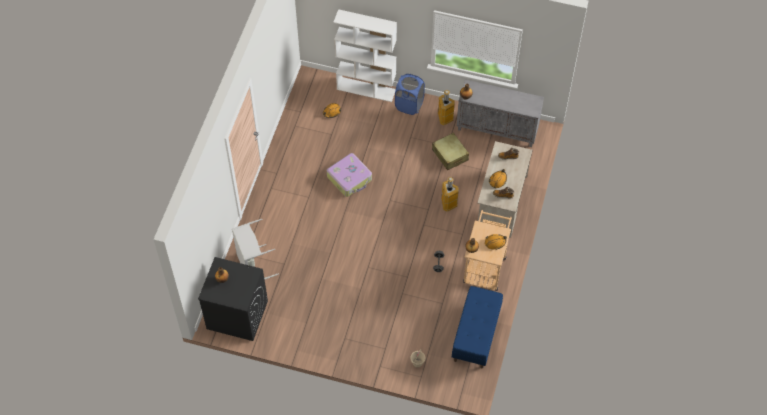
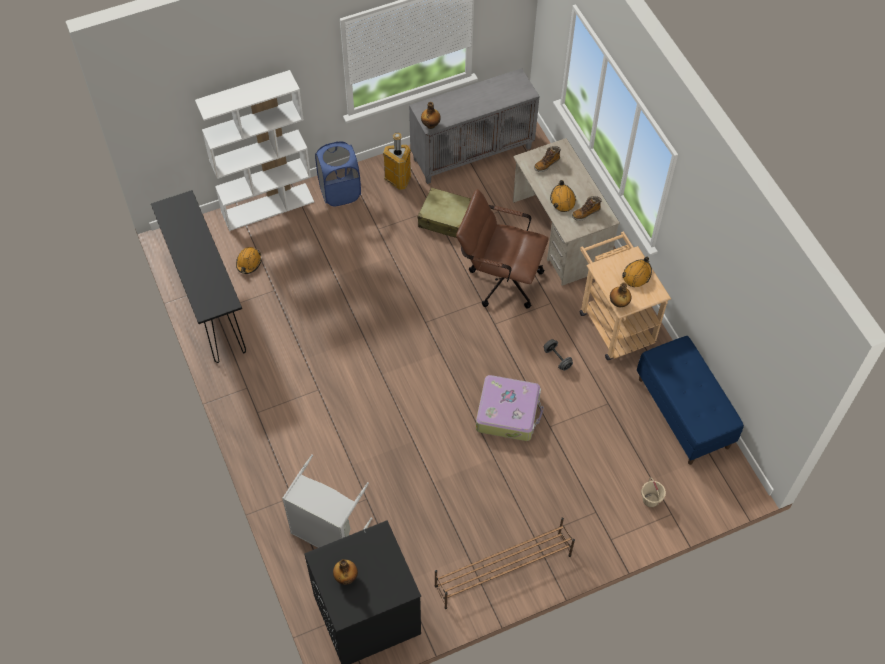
camera: 40 degrees left, 0 degrees up
(295, 119) = (208, 302): none -> black console table
(315, 341) = (502, 570): none -> brown shoe rack
(350, 178) = (350, 329): suitcase -> suitcase (508, 412)
(448, 204) = (499, 278): trash can -> brown office chair

